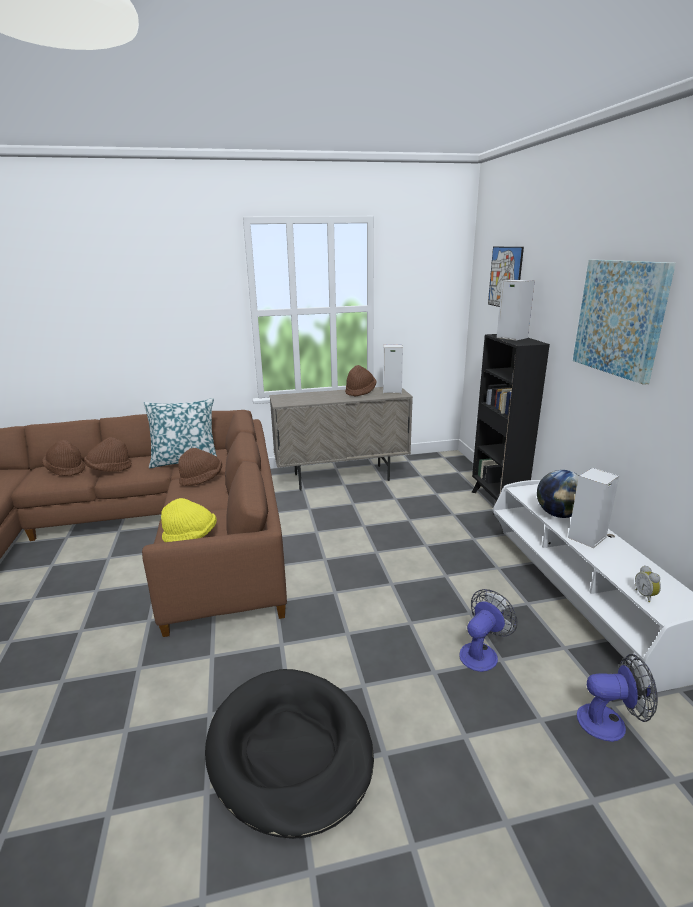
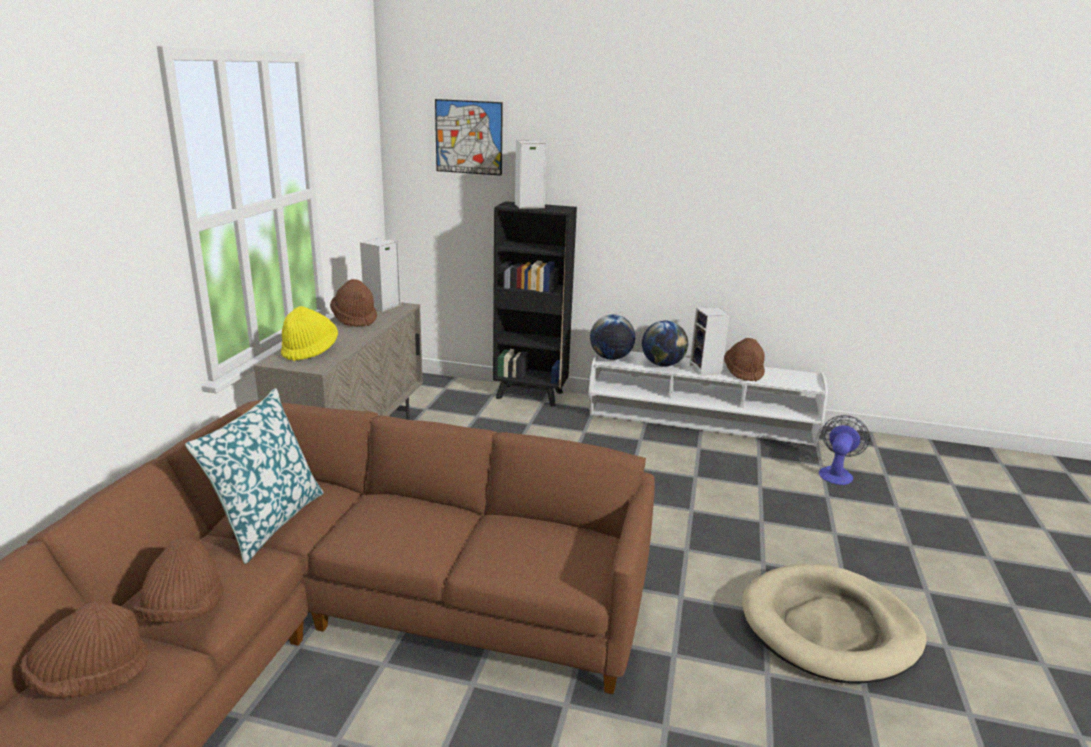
camera: 65 degrees left, 0 degrees up
(191, 537) = (557, 554): yellow hat -> yellow hat (310, 351)
(202, 479) = (377, 516): brown hat -> brown hat (743, 372)
(290, 751) = (829, 628): black dog bed -> beige dog bed
(482, 652) = (748, 491): fan -> none
(530, 490) = (611, 358): none -> globe
(620, 318) = (672, 173): picture -> none
(645, 595) = (790, 383): alarm clock -> none

